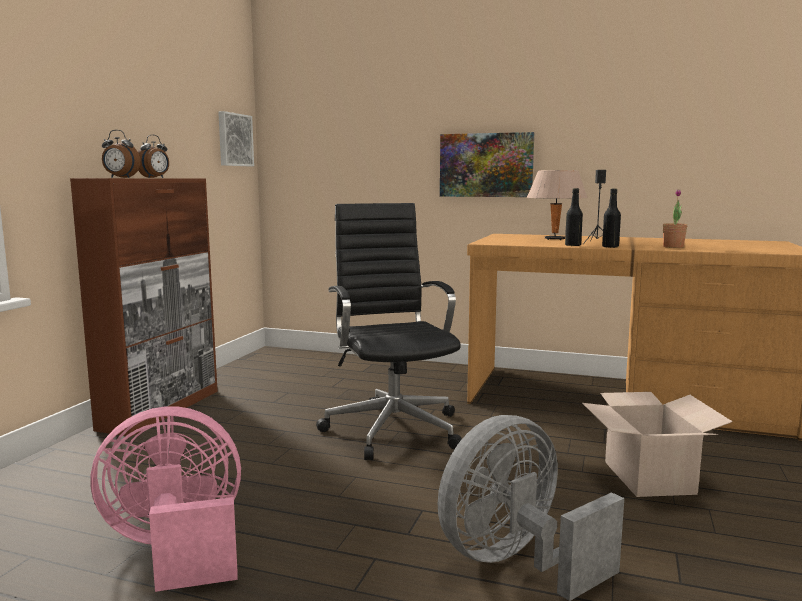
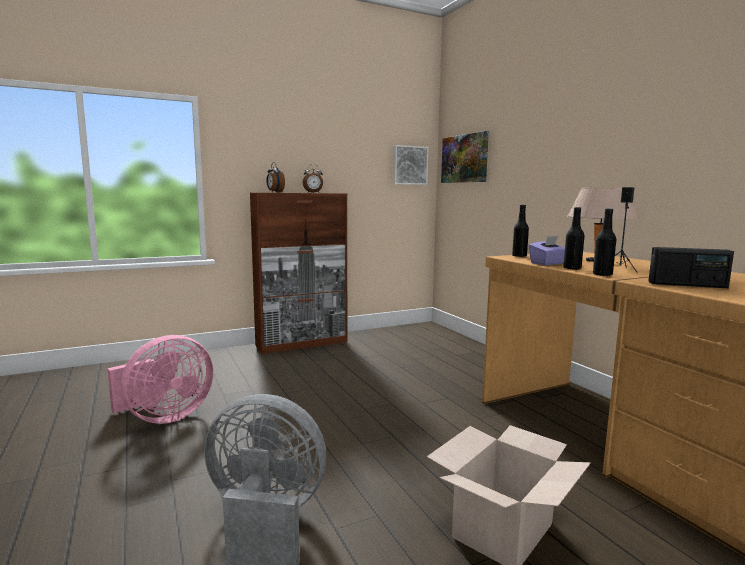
camera: 45 degrees right, 0 degrees up
(176, 550) = (164, 417): pink fan -> pink fan turned 105 degrees clockwise
(392, 428) = (391, 399): black office chair -> none
(486, 165) = (580, 182): picture -> picture (464, 158)
(489, 241) = (519, 256): none -> black bottle
(539, 244) = (547, 263): none -> purple tissue box
(673, 247) = (687, 285): potted plant -> radio

